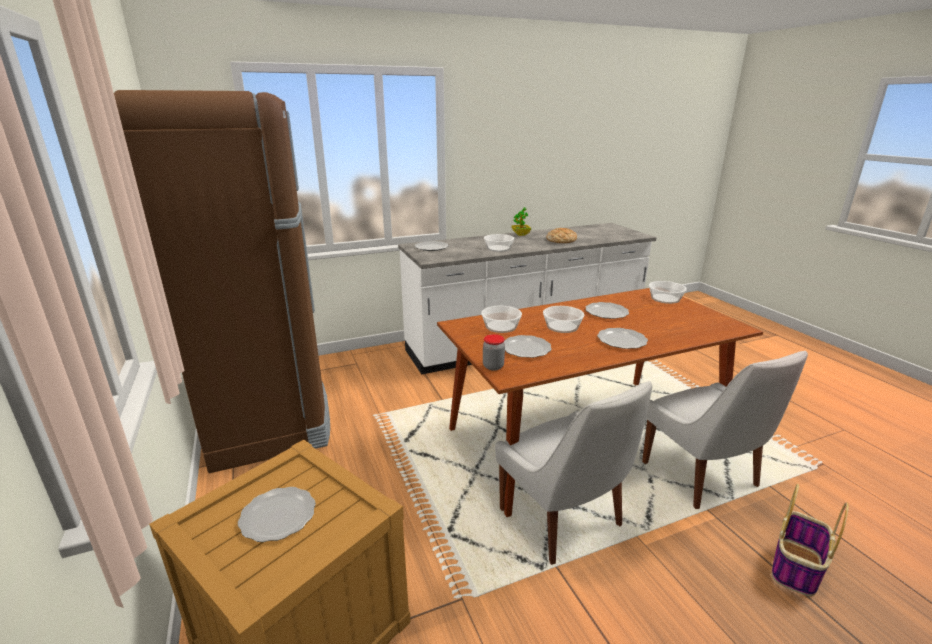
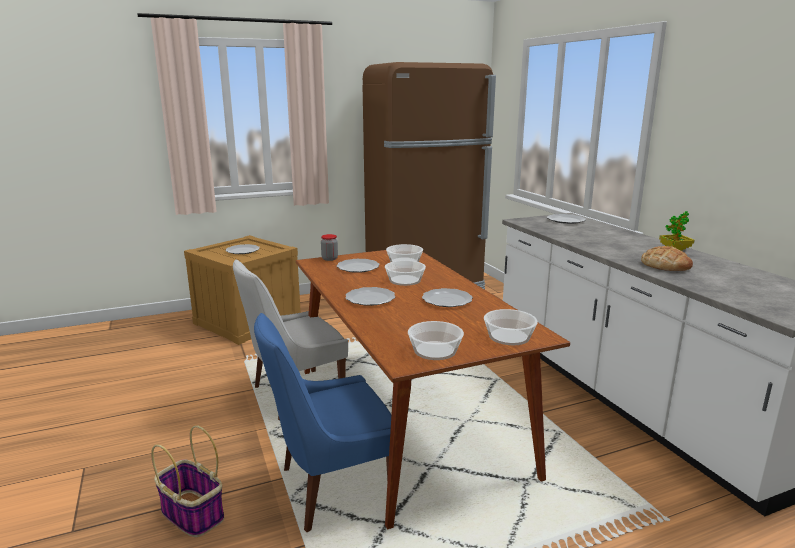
camera: 90 degrees right, 5 degrees down
(498, 248) = (585, 239): bowl -> bowl (435, 350)
(702, 477) = (331, 489): white chair -> blue chair

